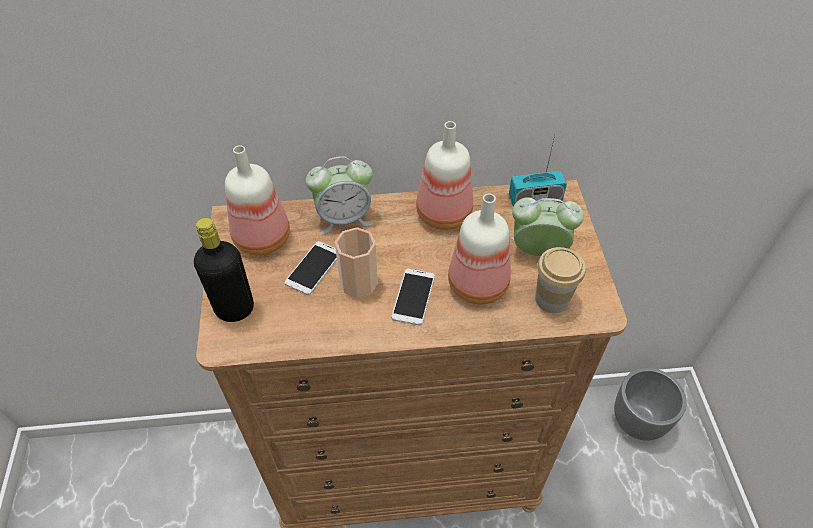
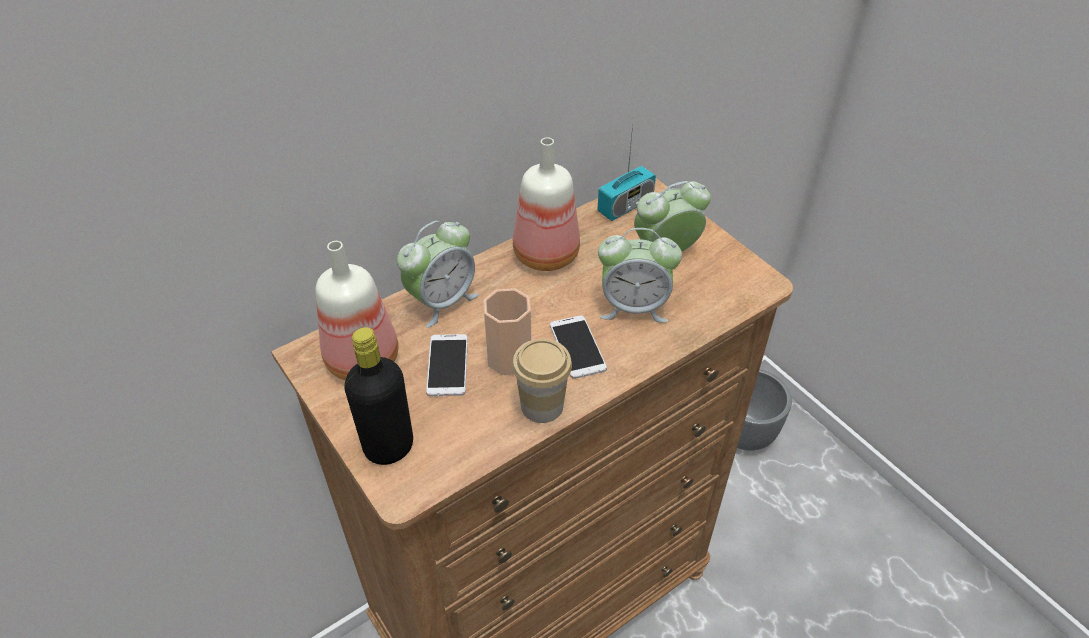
camera: 30 degrees left, 5 degrees down
(479, 284) = (634, 306): bottle -> alarm clock
(552, 299) = (711, 291): cup -> cup (542, 405)

